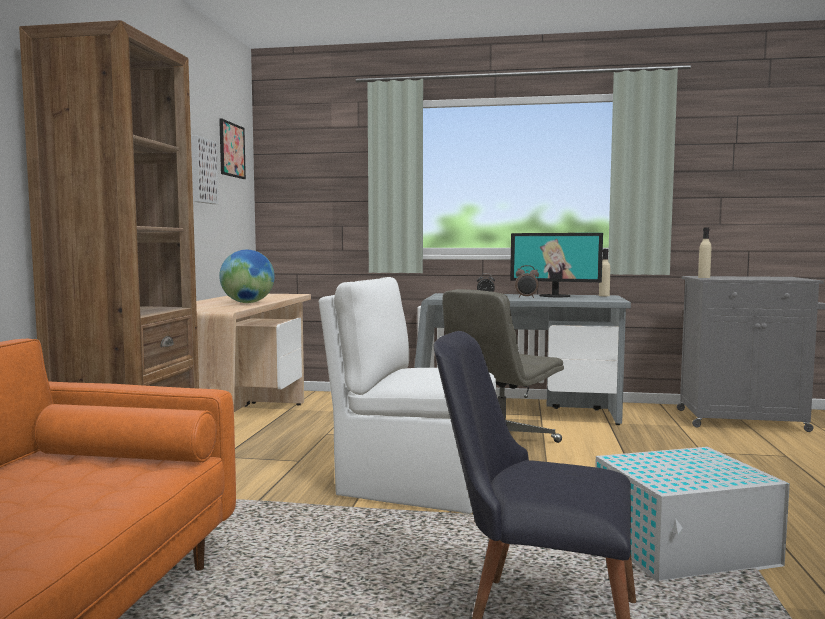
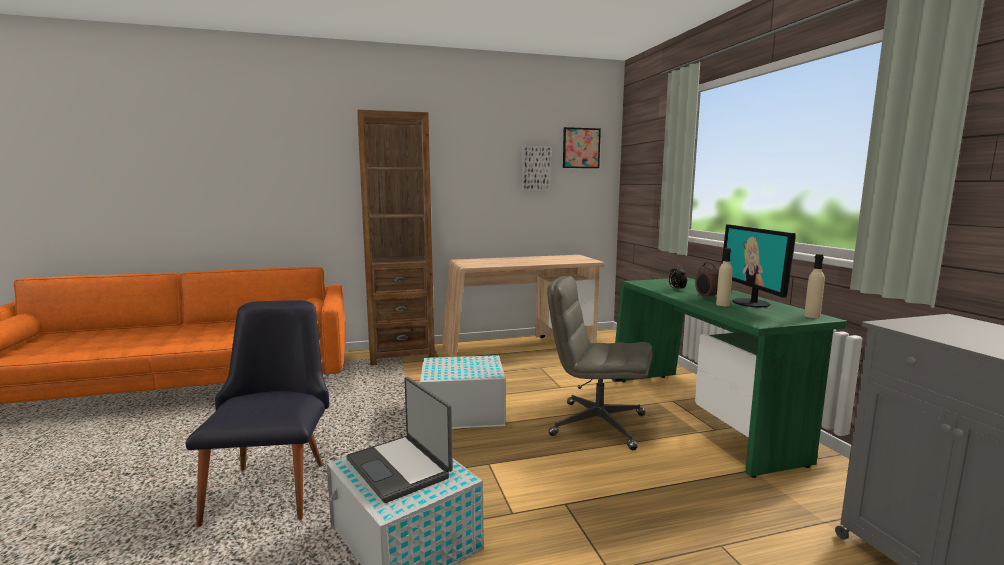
camera: 65 degrees right, 5 degrees up
(247, 303) = (516, 263): globe -> none
(414, 485) = (464, 413): white chair -> white storage box
(515, 413) = (700, 417): grey desk -> green desk
(679, 468) = (400, 468): none -> laptop
(704, 277) = (915, 322): beige bottle -> beige bottle (722, 304)

